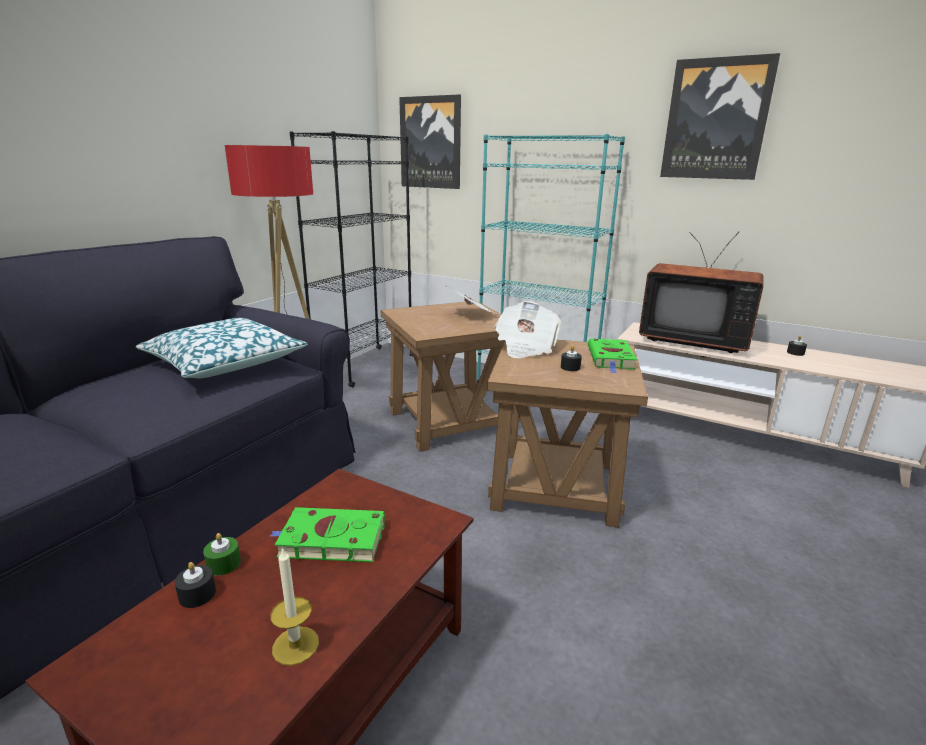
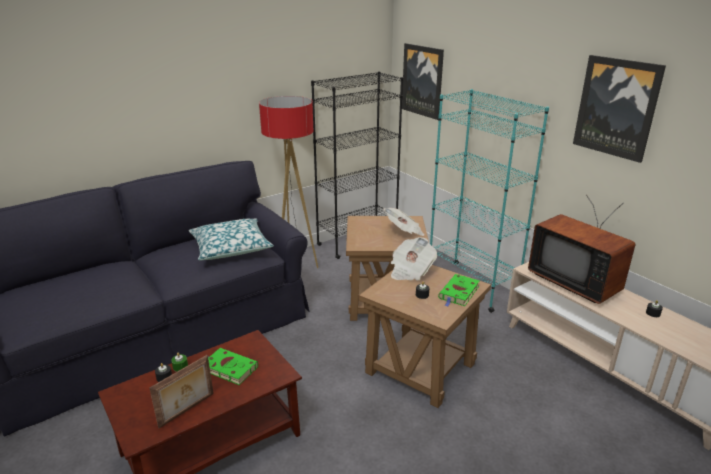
camera: 25 degrees right, 5 degrees up
(295, 645) = (187, 410): candle -> picture frame

